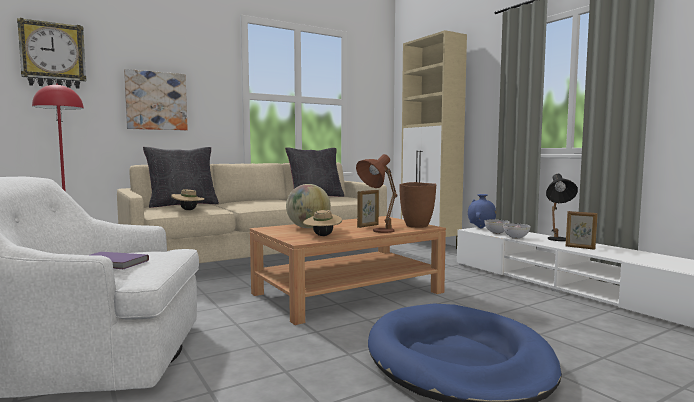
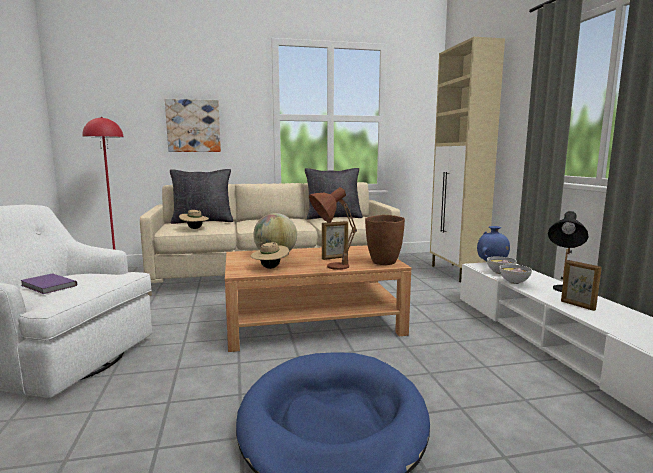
camera: 20 degrees right, 5 degrees up
(53, 55) = (108, 90): wall clock -> none

